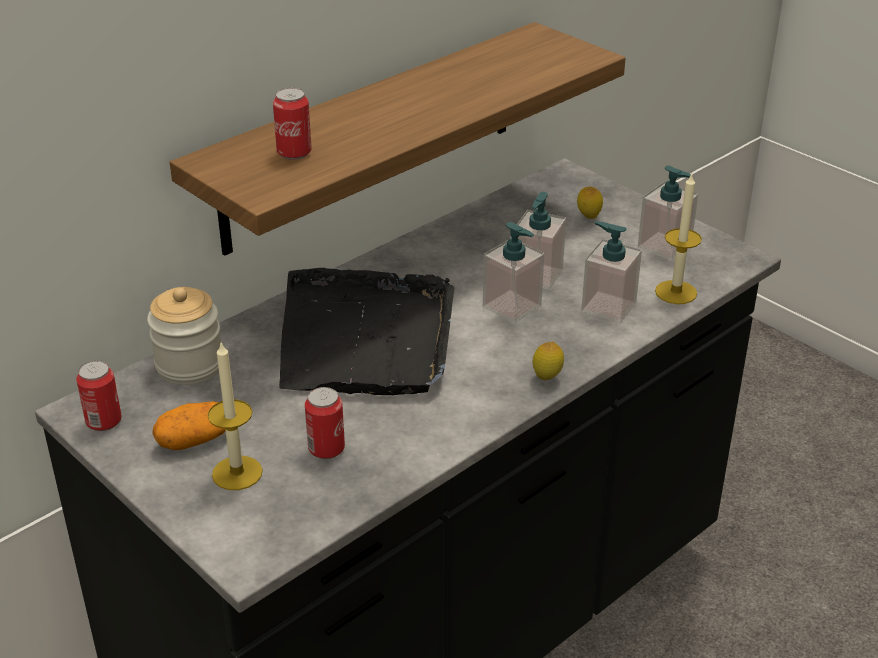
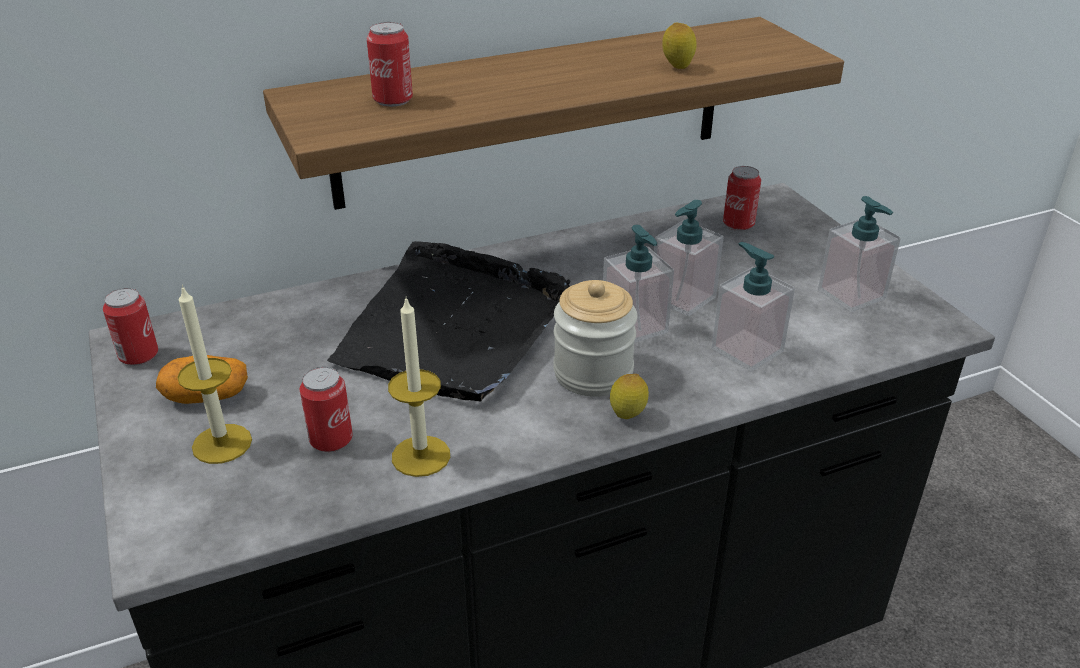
camera: 20 degrees right, 0 degrees up
(190, 366) = (261, 317): jar -> jar (593, 373)
(547, 203) = (738, 224): none -> can
(588, 217) = (777, 247): lemon -> lemon (677, 68)
(676, 292) = (839, 349): candle -> candle (421, 456)

